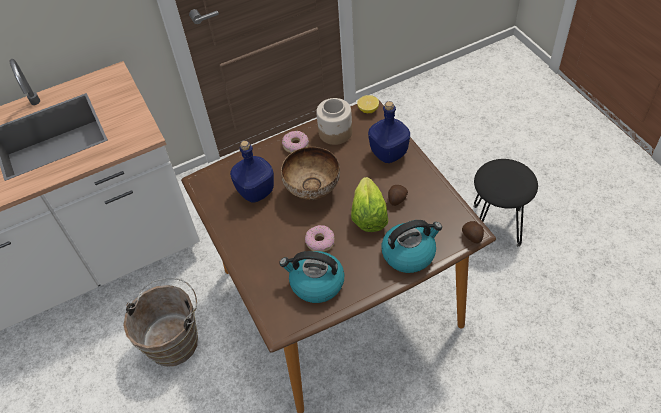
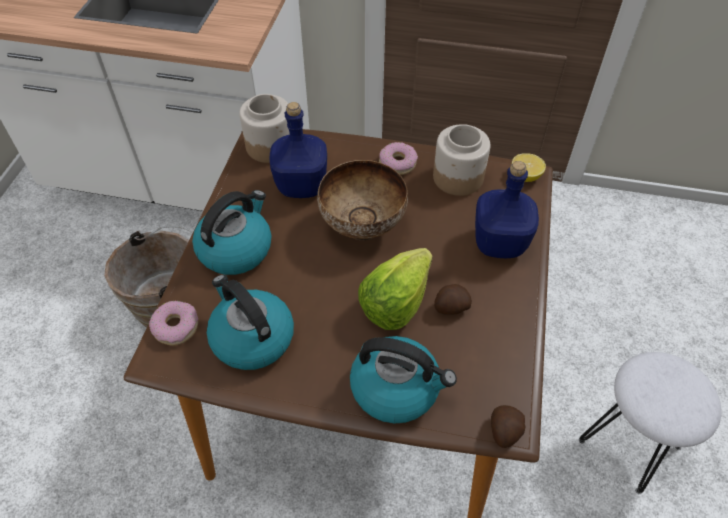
camera: 35 degrees right, 0 degrees up
(212, 181) = (270, 146): none -> jar
(257, 248) = (236, 249): none -> kettle
(320, 241) = (308, 292): donut -> donut (176, 327)
(497, 225) = (630, 444): black stool -> white stool

